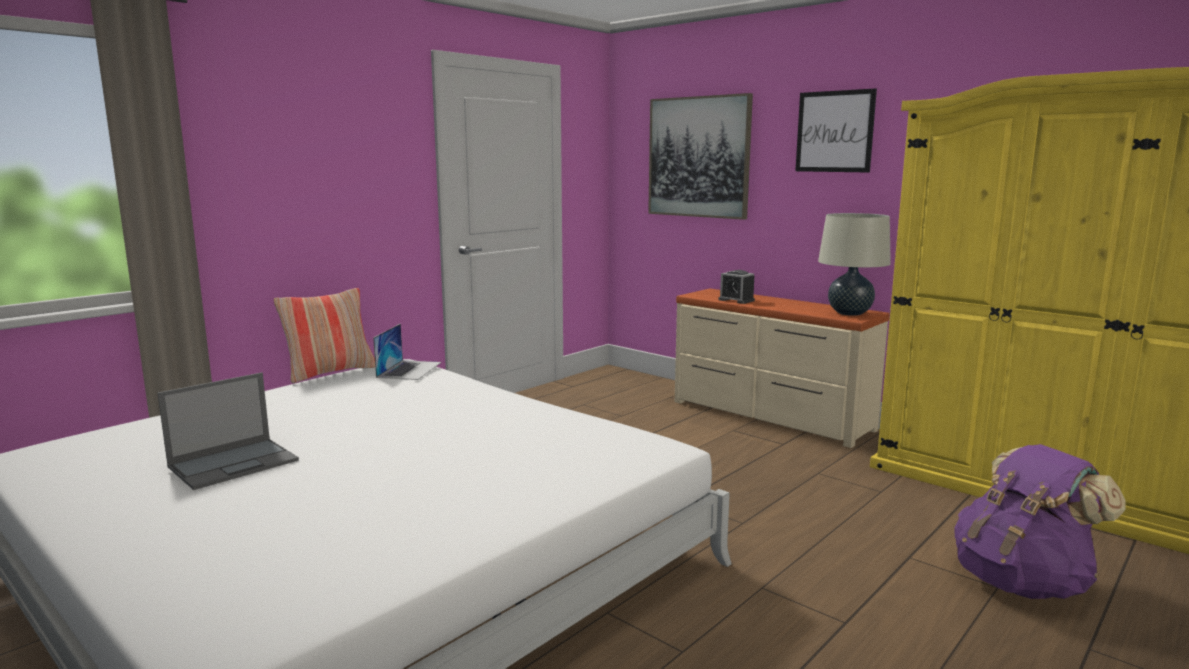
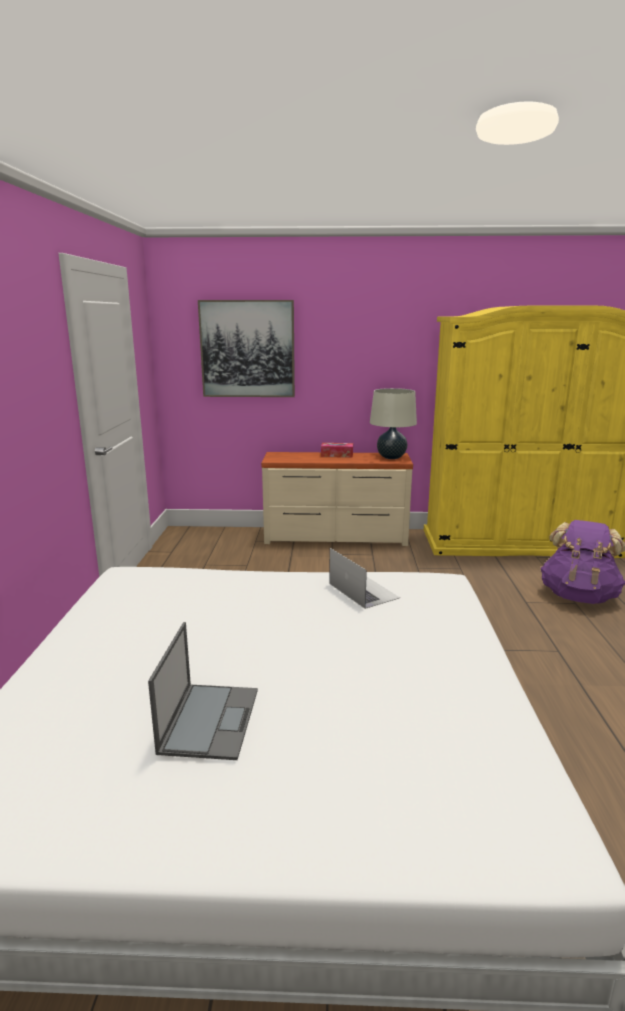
camera: 40 degrees left, 5 degrees up
(330, 372) = (75, 602): pillow -> none
(409, 369) = (151, 577): laptop -> laptop (363, 590)
(736, 300) = (308, 459): alarm clock -> none
(783, 301) = (337, 455): none -> tissue box
(834, 131) = (361, 331): picture -> none

